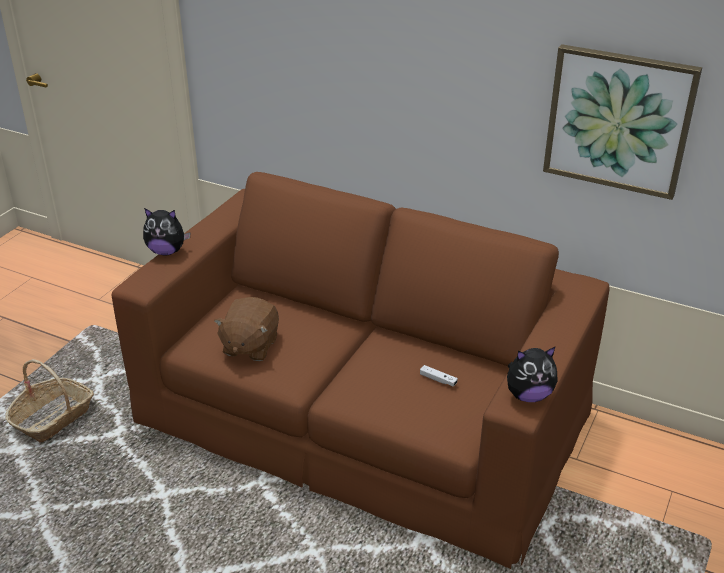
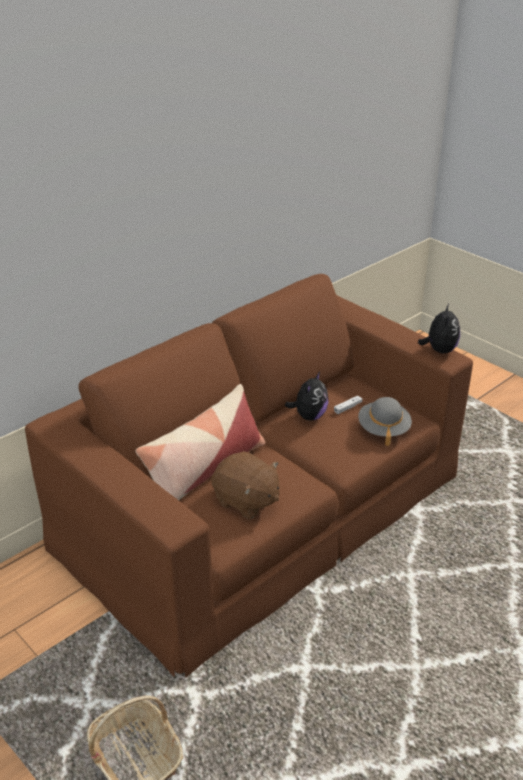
camera: 70 degrees left, 0 degrees up
(167, 251) = (120, 495): plush toy -> plush toy (309, 416)
(283, 312) = (205, 469): none -> pillow
(419, 416) = (383, 429): none -> grey hat
(618, 120) = (306, 164): picture -> none

